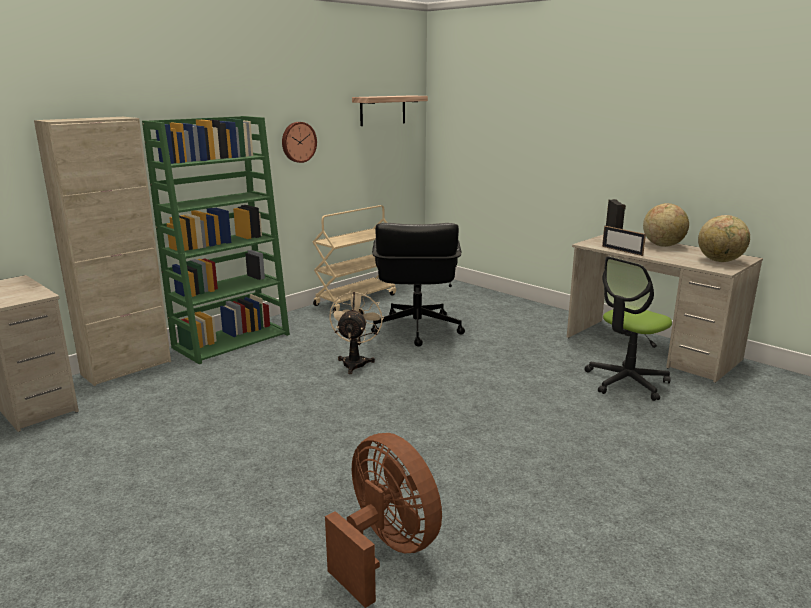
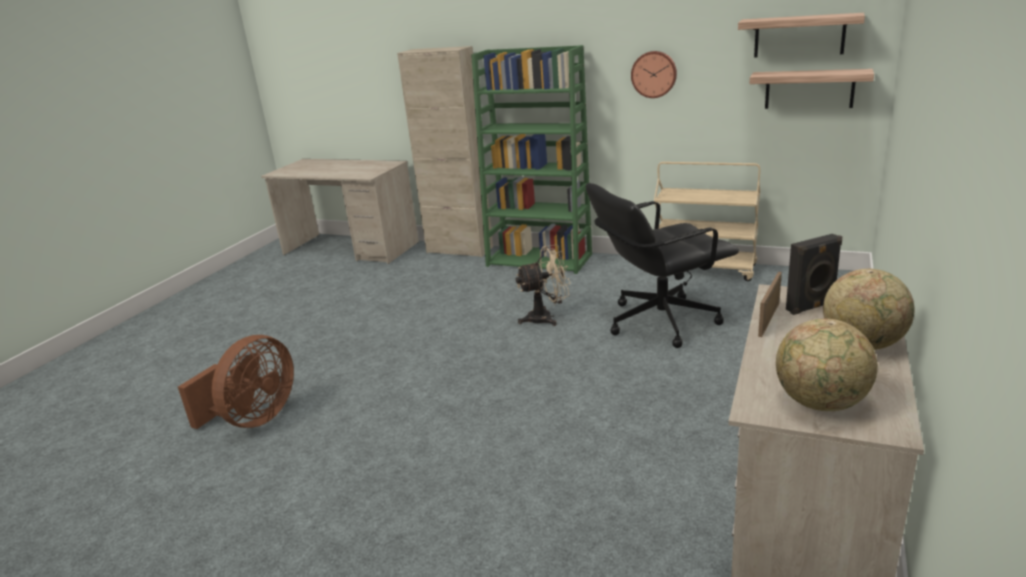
camera: 70 degrees right, 5 degrees up
(390, 148) = (809, 89): none -> shelf
(626, 382) = (650, 493): office chair -> none

